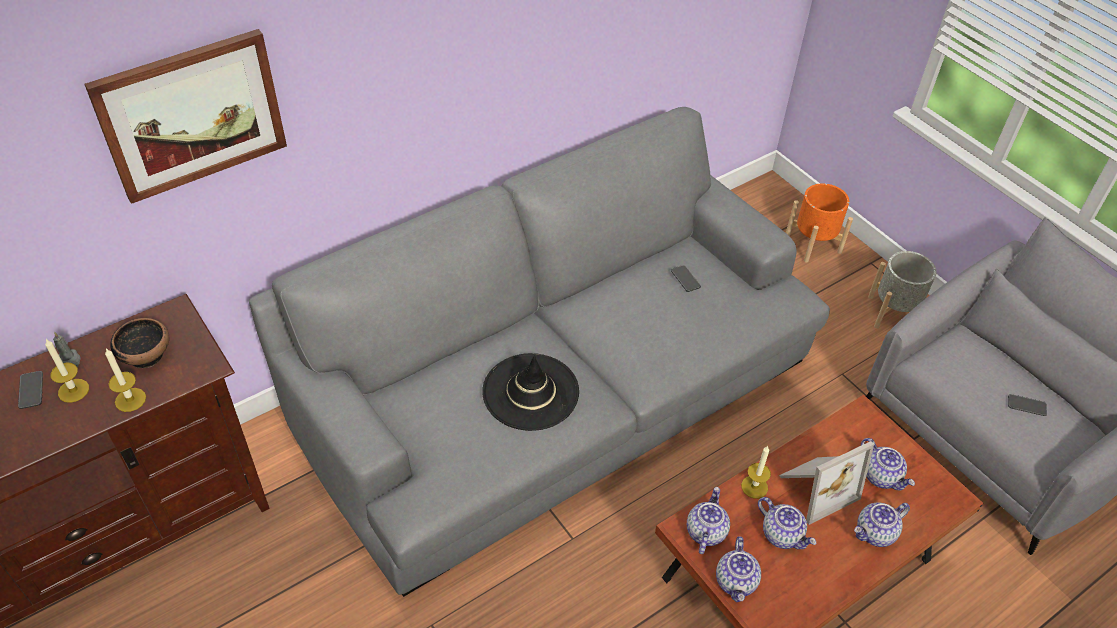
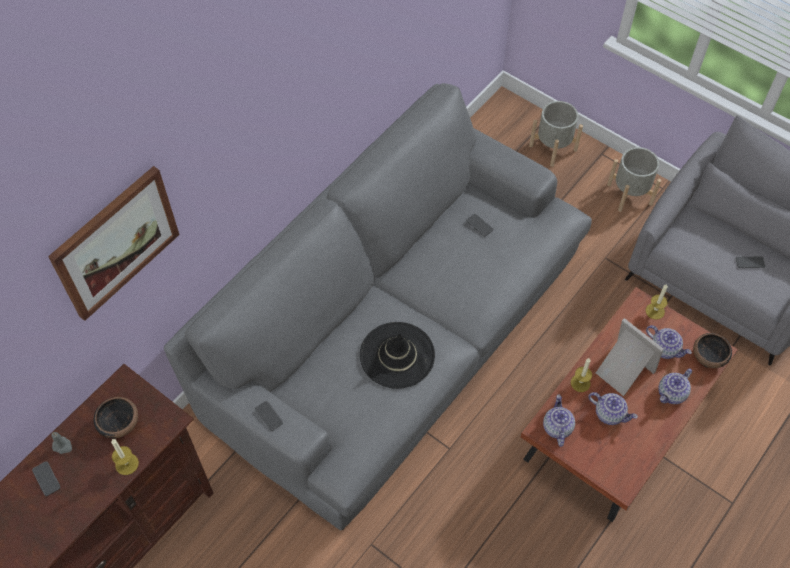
camera: 15 degrees left, 10 degrees up
(73, 390) = (79, 469): candle -> candle (655, 311)
(343, 412) = (269, 416): none -> phone
(736, 582) = (589, 458): teapot -> none
(813, 244) = (553, 148): orange planter -> grey planter
(815, 487) = (622, 371): picture frame -> picture frame turned 90 degrees counterclockwise
(939, 502) = (709, 357): none -> bowl

